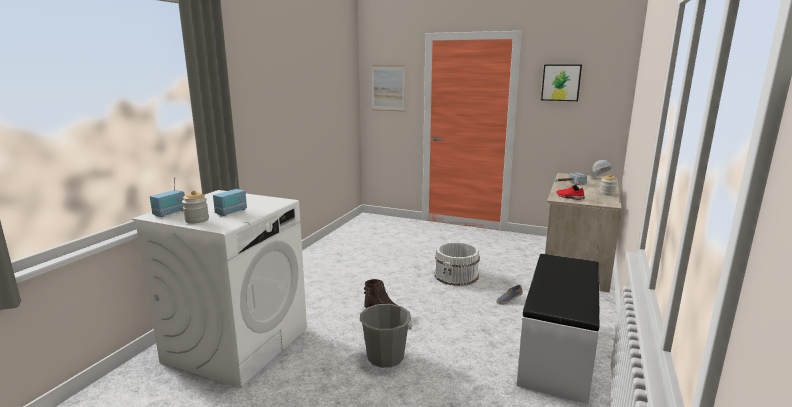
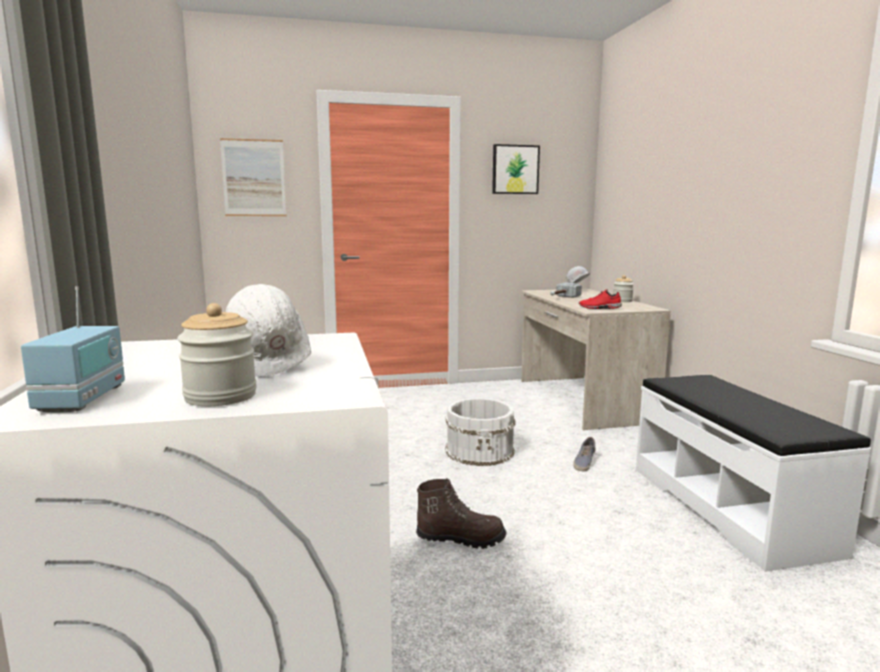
camera: 35 degrees left, 5 degrees down
(231, 212) = (270, 368): radio -> white hard hat
(385, 357) = (563, 609): grey bucket -> none

